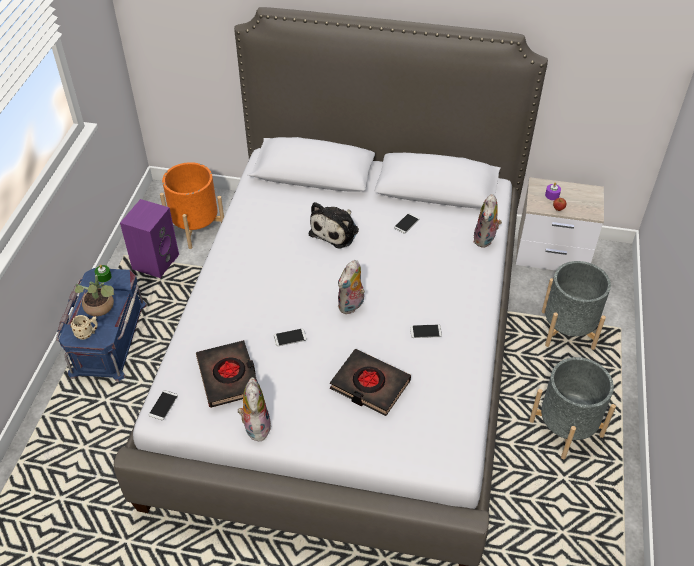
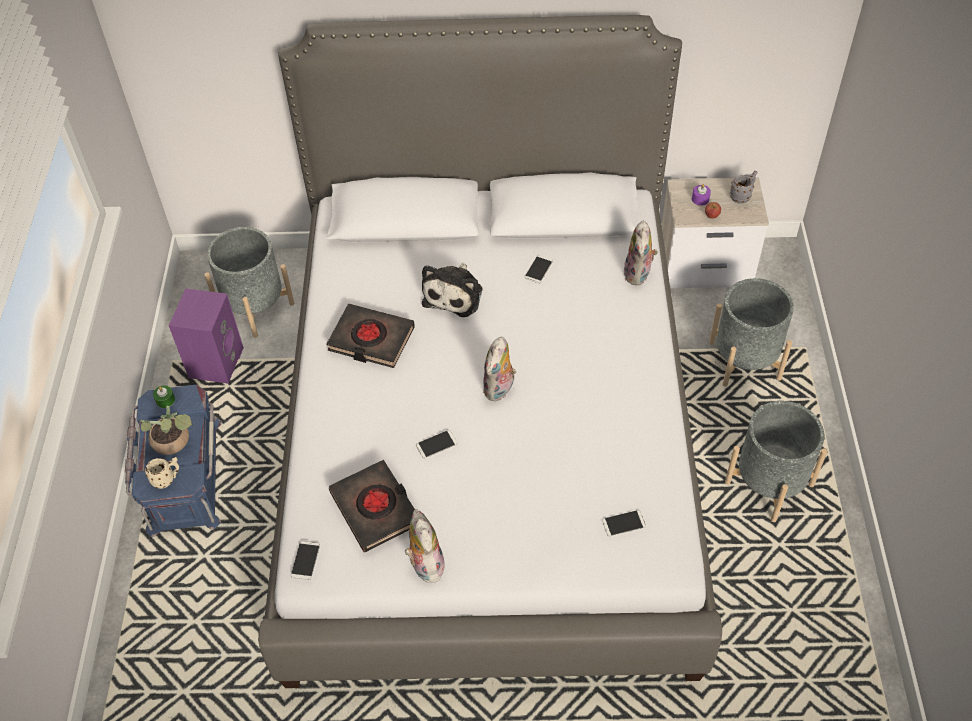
camera: 10 degrees left, 5 degrees up
(196, 227) = (255, 307): orange planter -> grey planter
(369, 385) = (548, 487): black book -> black book (371, 340)
(425, 331) = (597, 406): phone -> phone (623, 523)
(587, 198) = (742, 196): none -> grey mug

